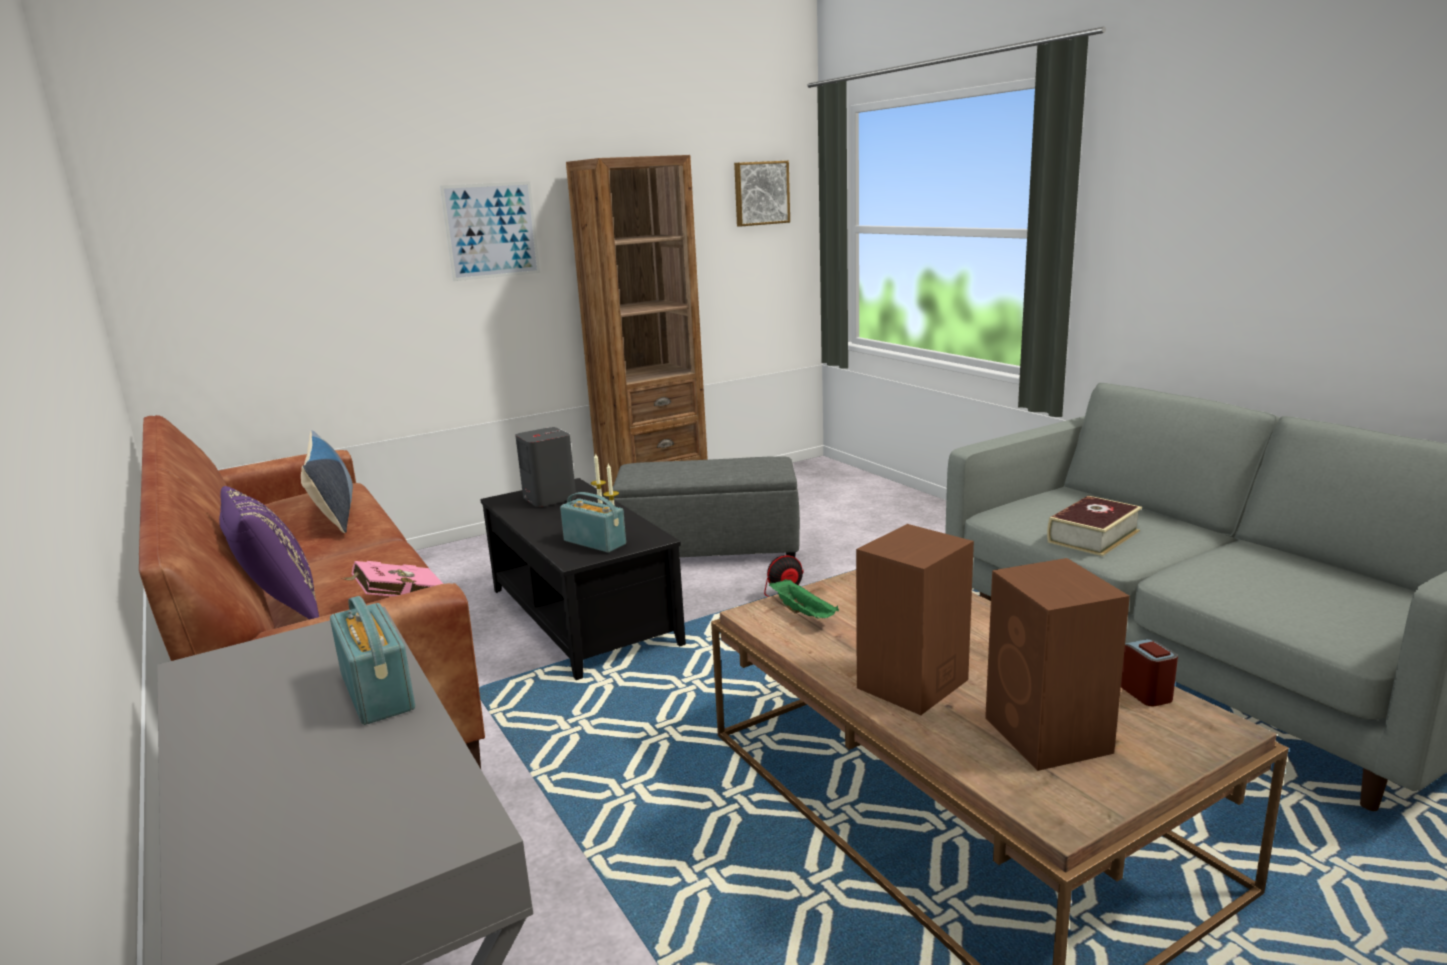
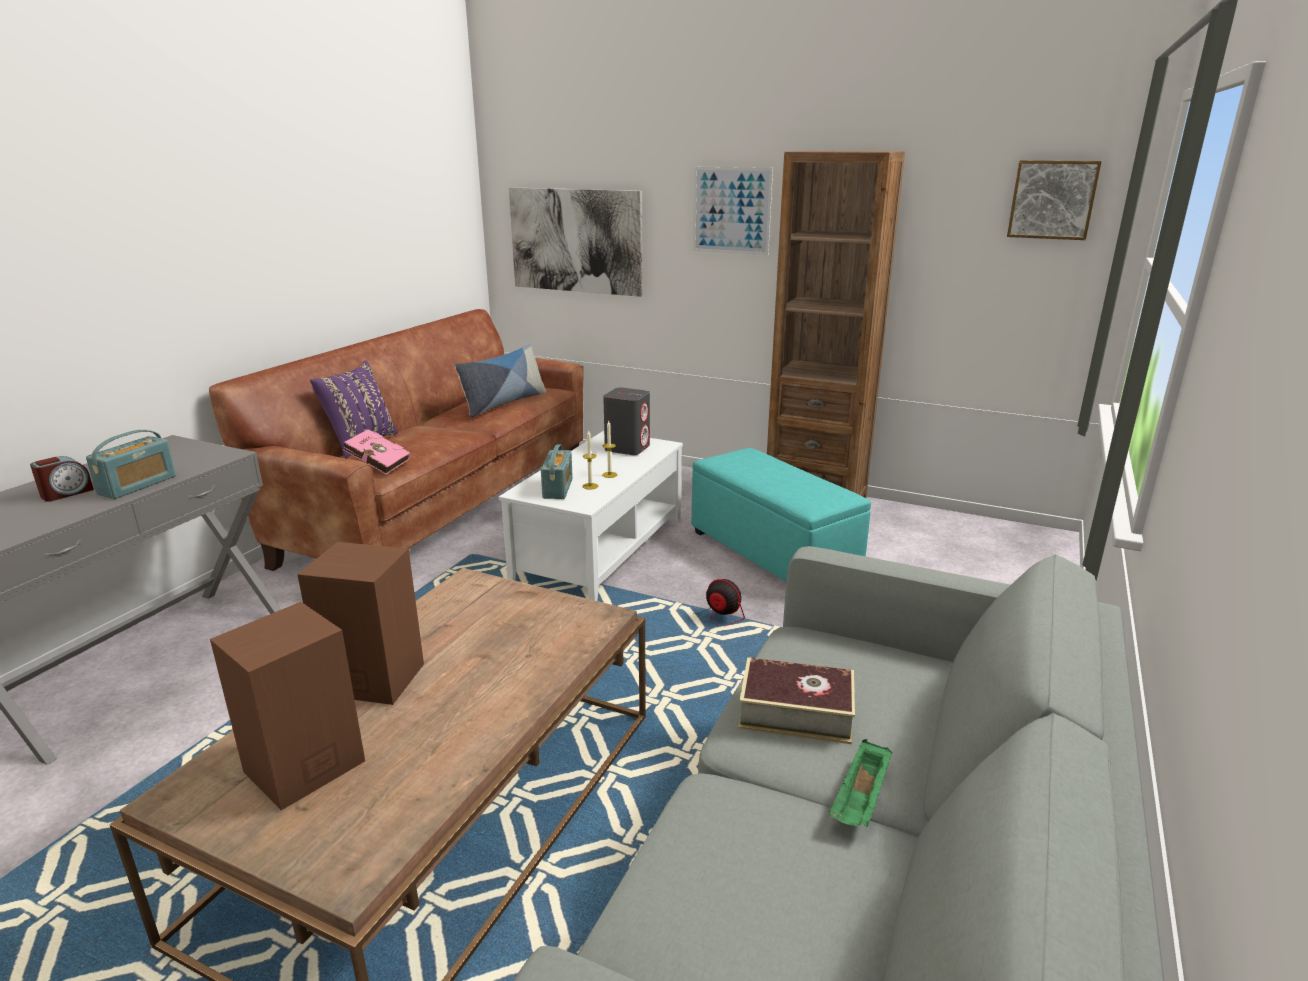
camera: 55 degrees right, 5 degrees up
(281, 293) = (575, 241): none -> picture
(581, 617) = (599, 548): black coffee table -> white coffee table
(710, 549) = (773, 554): grey ottoman -> turquoise ottoman
(804, 613) = (479, 600): green tray -> green tray (860, 800)
(1142, 690) = (413, 810): alarm clock -> alarm clock (66, 493)

